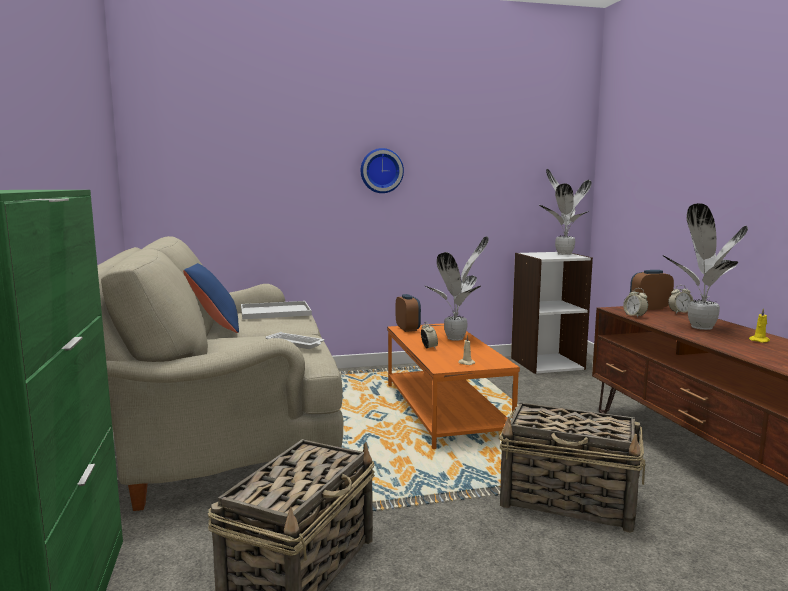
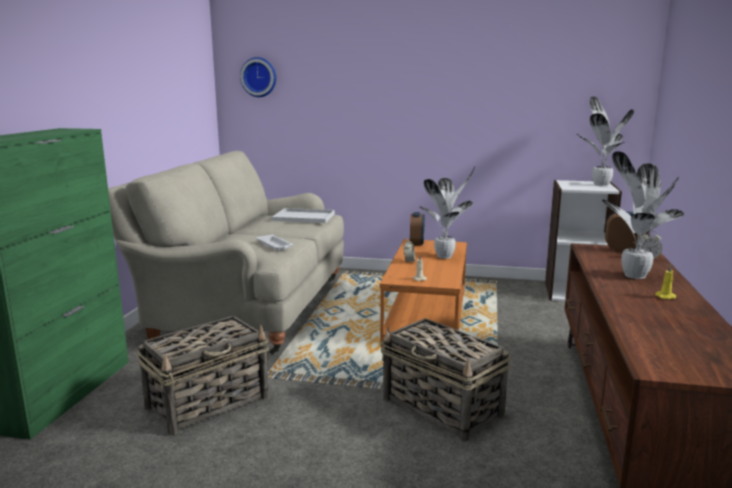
camera: 25 degrees right, 5 degrees up
(213, 325) = (249, 223): blue pillow -> none
(381, 171) = (422, 97): wall clock -> wall clock (259, 77)
(634, 316) = (590, 256): alarm clock -> none

